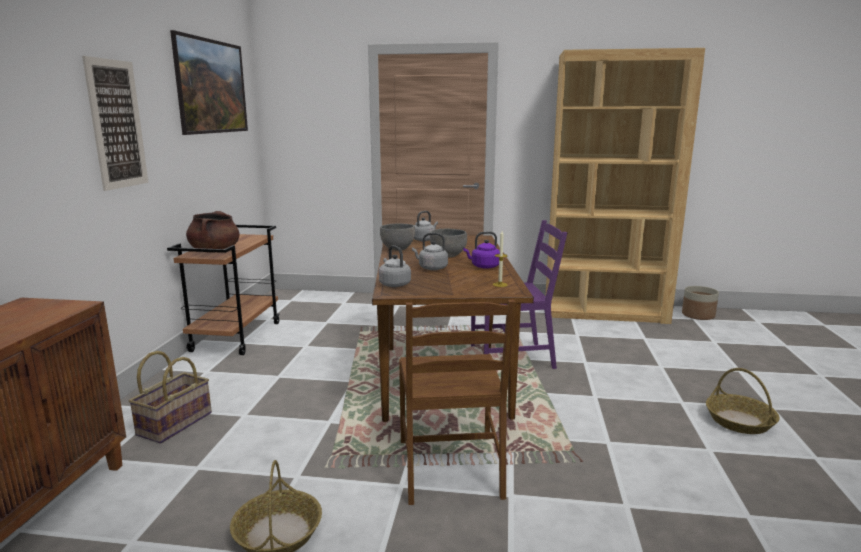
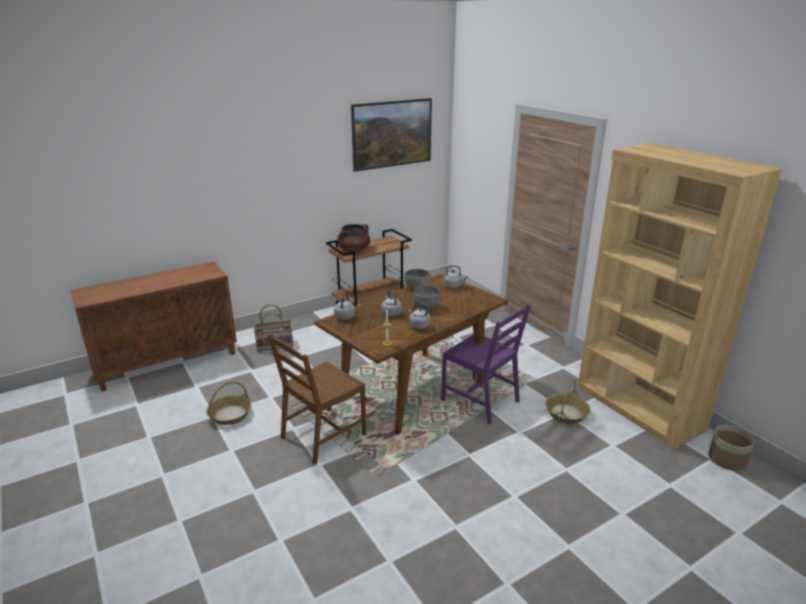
camera: 50 degrees right, 10 degrees up
(117, 124) = (293, 171): picture -> none
(483, 266) = (418, 325): purple kettle -> grey kettle
(740, 421) = (519, 533): basket -> basket (566, 414)

